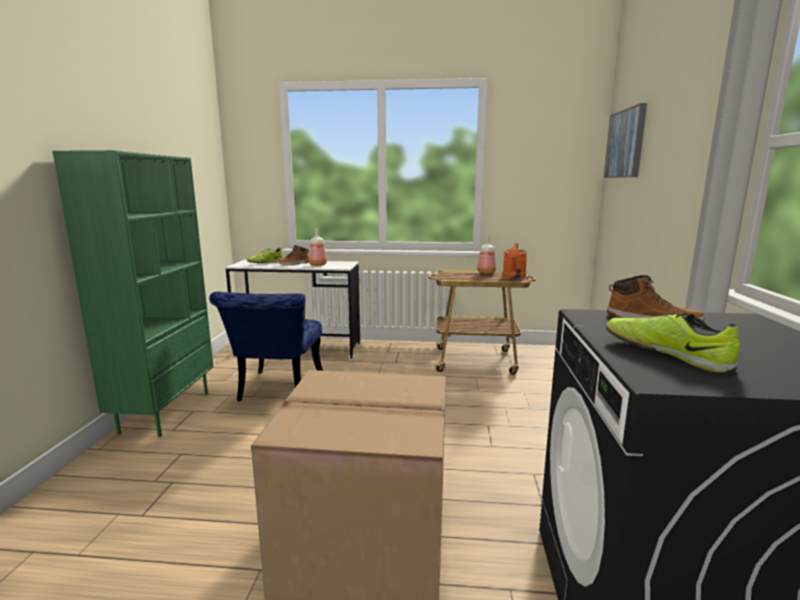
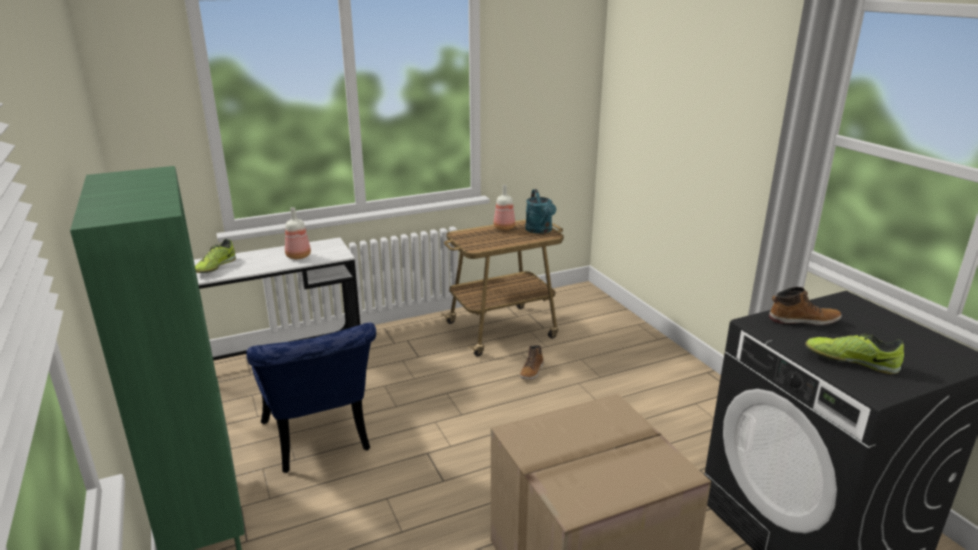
camera: 30 degrees left, 10 degrees up
(293, 264) = (259, 260): boot -> boot (532, 371)
(514, 277) = (540, 230): orange watering can -> turquoise watering can
(625, 144) = (640, 73): picture -> none

